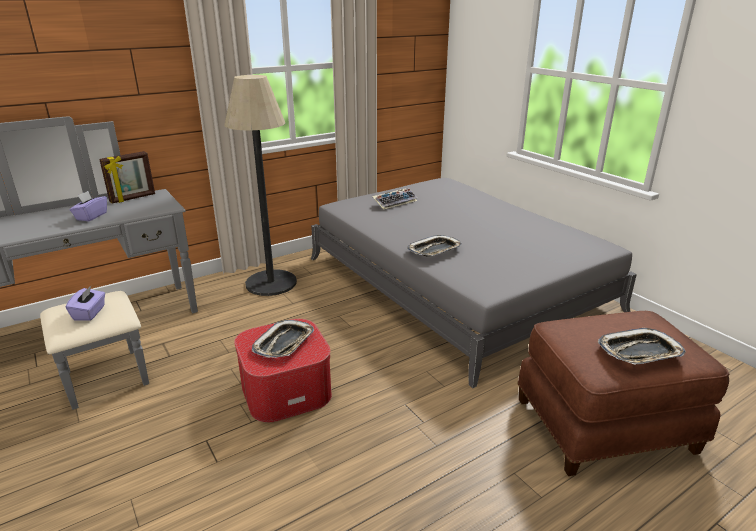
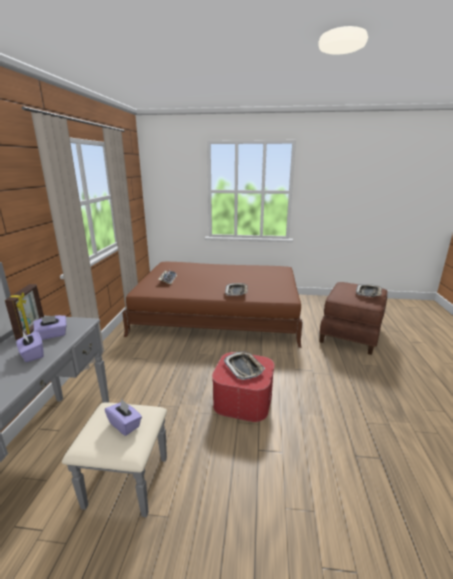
camera: 50 degrees left, 5 degrees down
(131, 208) = (52, 335): none -> purple tissue box
(271, 283) = (125, 360): floor lamp -> none
(455, 283) = (219, 313): grey bed -> brown bed

